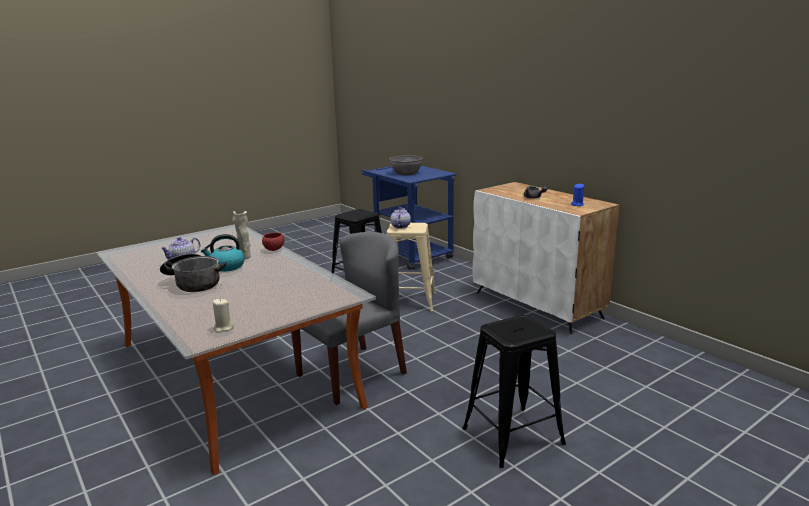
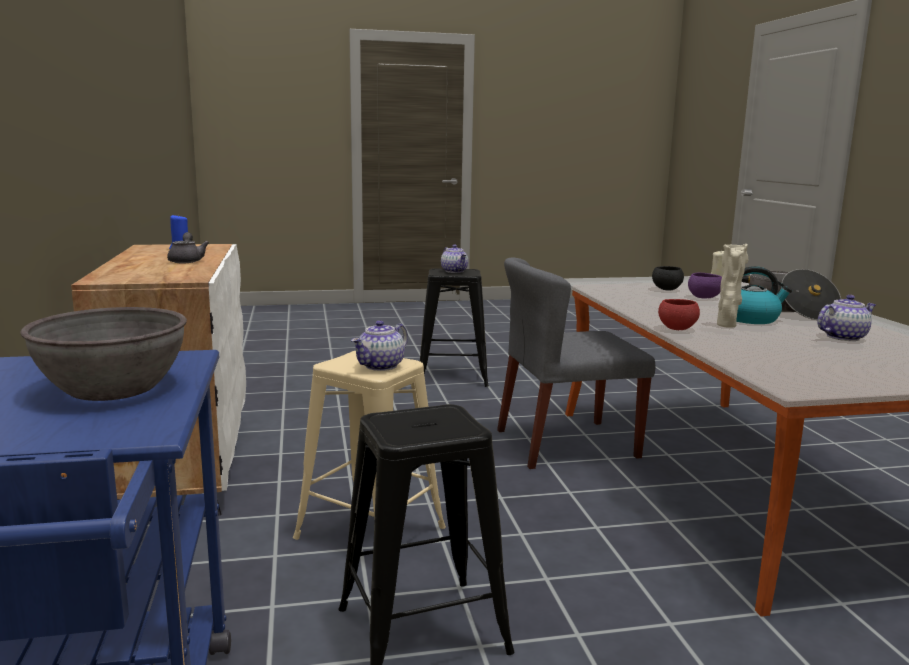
camera: 155 degrees left, 5 degrees down
(249, 288) = (704, 297): none -> purple bowl
(277, 295) = (666, 289): none -> black bowl
(520, 330) = (454, 271): none -> teapot

